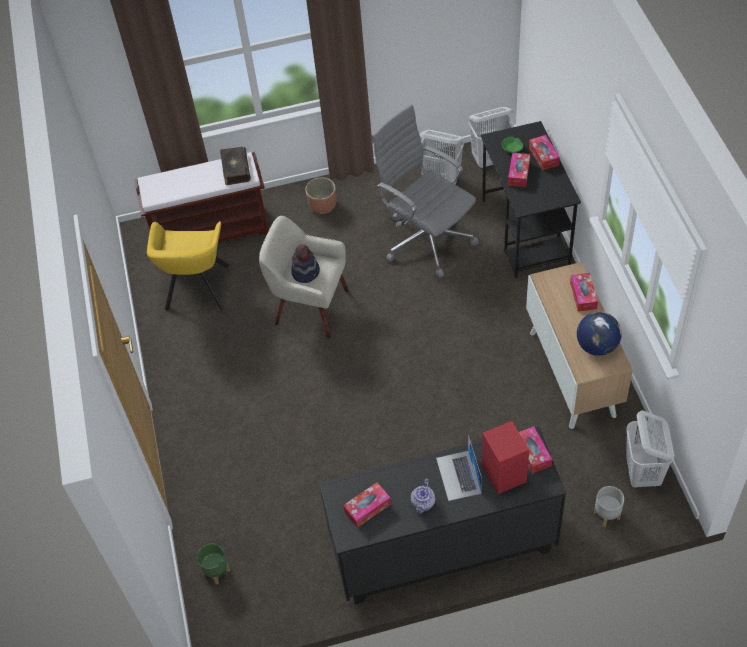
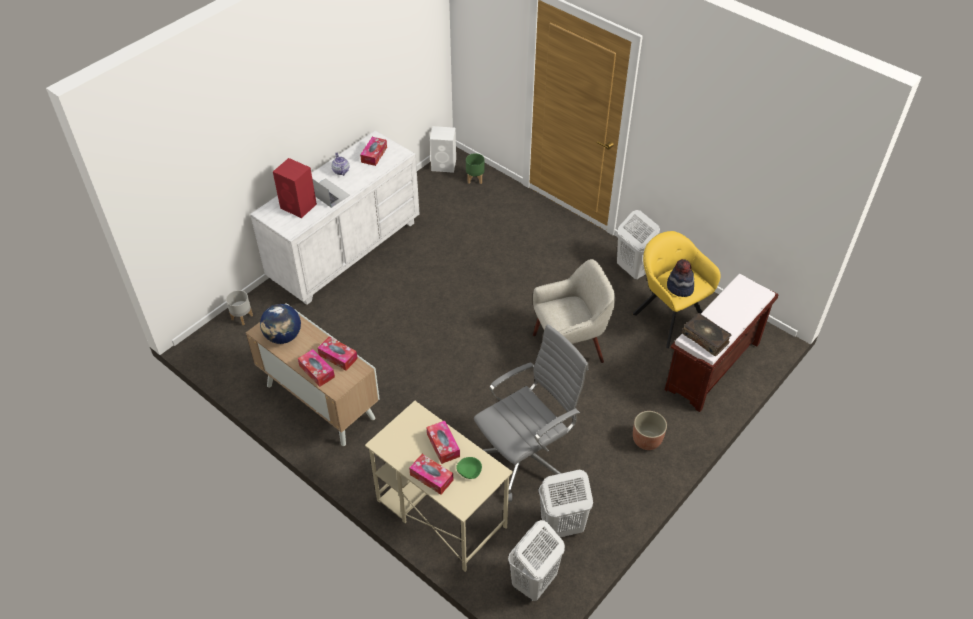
camera: 140 degrees right, 5 degrees down
(232, 619) = (444, 165): none -> white speaker
(306, 272) = (570, 312): hat -> hat (679, 287)
(427, 239) = (526, 457): grey office chair -> grey office chair turned 45 degrees counterclockwise
(443, 546) = (345, 251): black dresser -> white dresser
(525, 232) = (440, 513): black desk -> beige desk
(532, 453) = (285, 224): tissue box -> tissue box (338, 357)
(643, 473) = (227, 355): white laundry basket -> white laundry basket (633, 269)

